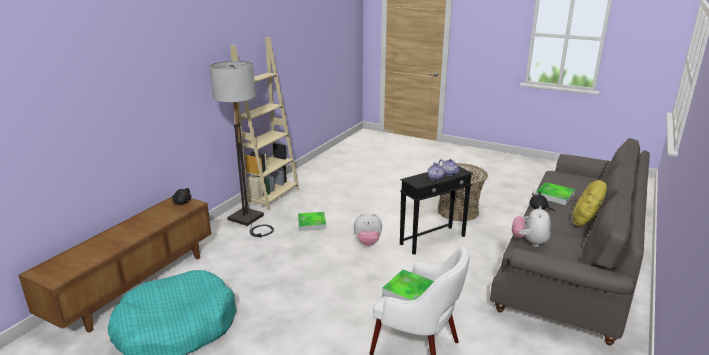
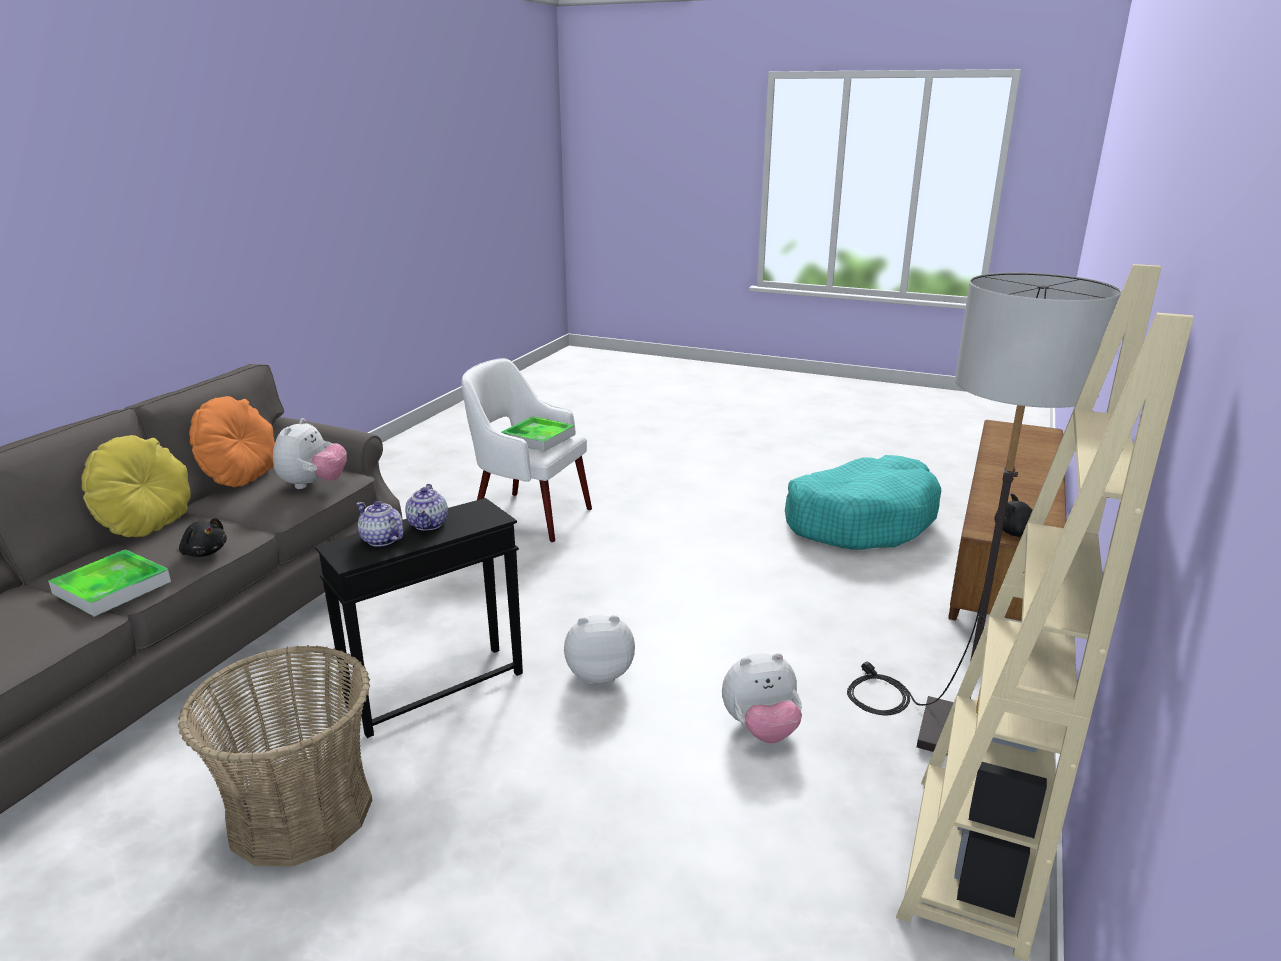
camera: 175 degrees right, 0 degrees up
(312, 223) = (761, 729): tray -> plush toy
(578, 248) = (241, 479): none -> orange pillow

